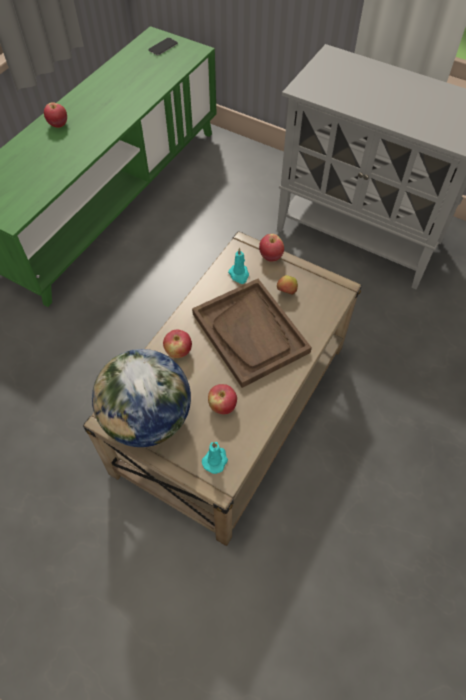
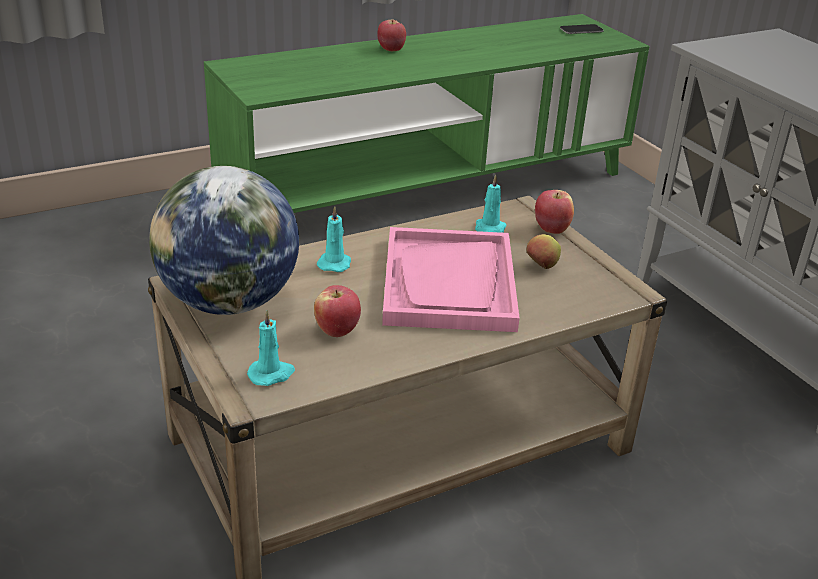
camera: 30 degrees right, 25 degrees down
(178, 351) = (334, 263): apple -> turquoise candle
(250, 333) = (449, 283): brown tray -> pink tray

